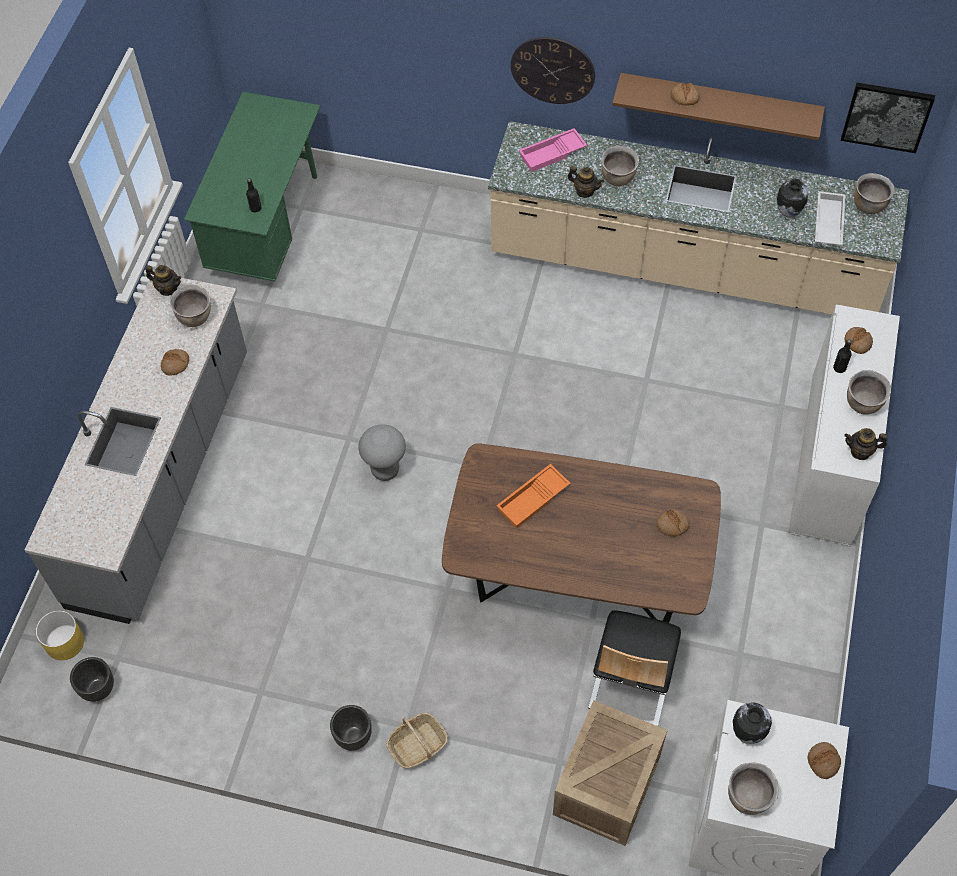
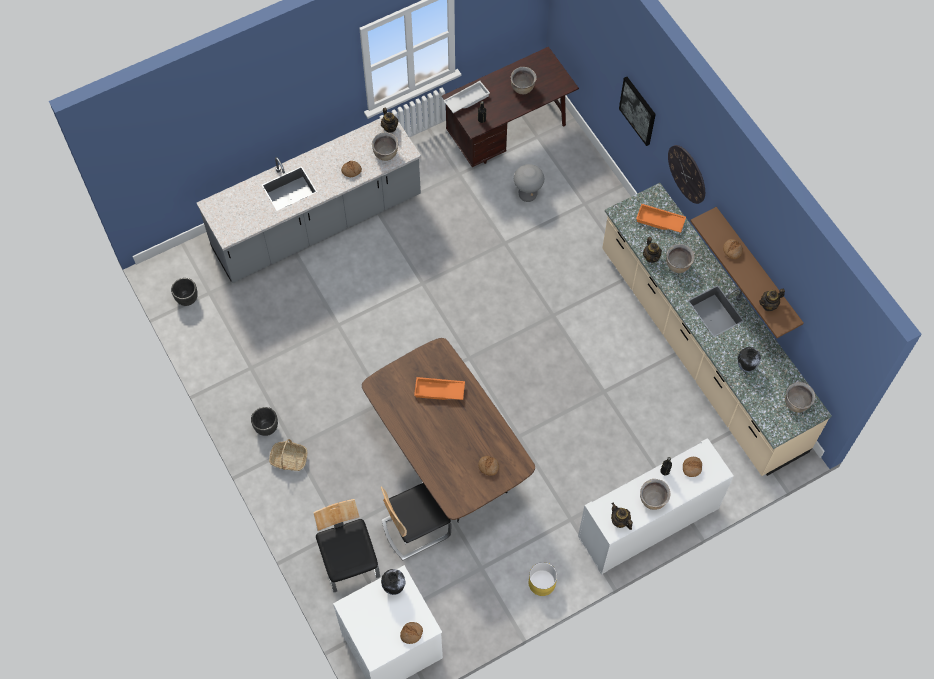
camera: 45 degrees right, 5 degrees up
(64, 642) = (196, 263): yellow planter -> yellow planter (542, 582)
(268, 227) = (508, 133): green desk -> brown desk
(385, 470) = (421, 316): grey stool -> grey stool (527, 195)
(552, 154) = (659, 221): pink tray -> orange tray
(606, 783) = (349, 561): crate -> chair
(748, 797) = (360, 613): brown cooking pot -> brown cooking pot (522, 88)
(777, 116) = (769, 305): none -> teapot
(827, 222) = (760, 391): white tray -> white tray (466, 99)
(886, 116) = (831, 359): picture -> picture (638, 110)

